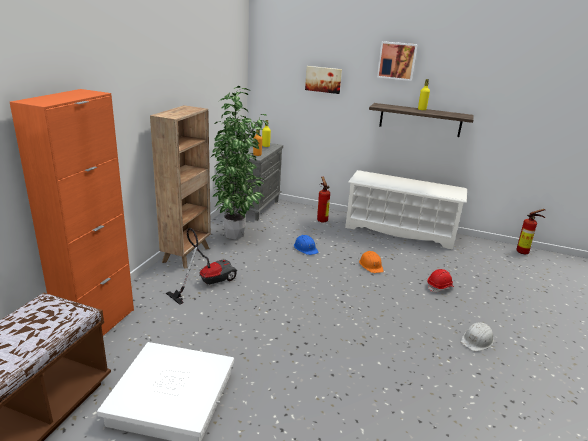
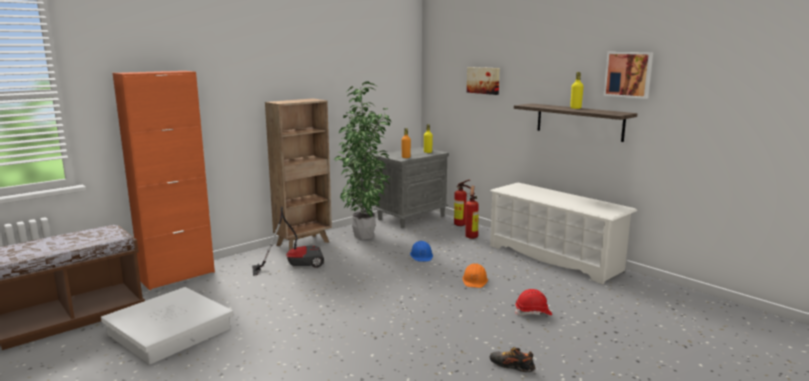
camera: 30 degrees right, 10 degrees down
(397, 61) = (551, 54): picture -> picture (628, 74)
(477, 340) = (511, 366): white hard hat -> shoe
(524, 252) = (712, 304): fire extinguisher -> fire extinguisher (461, 225)

